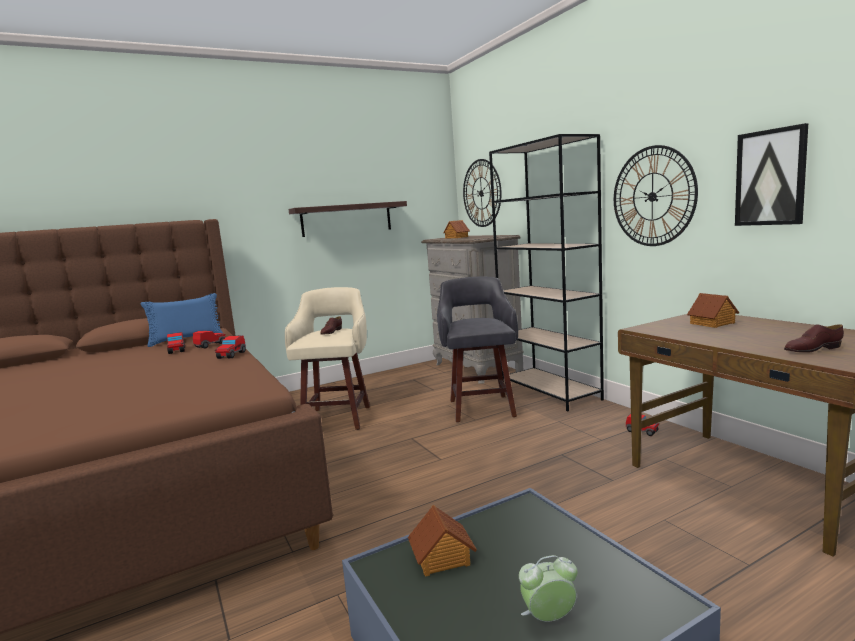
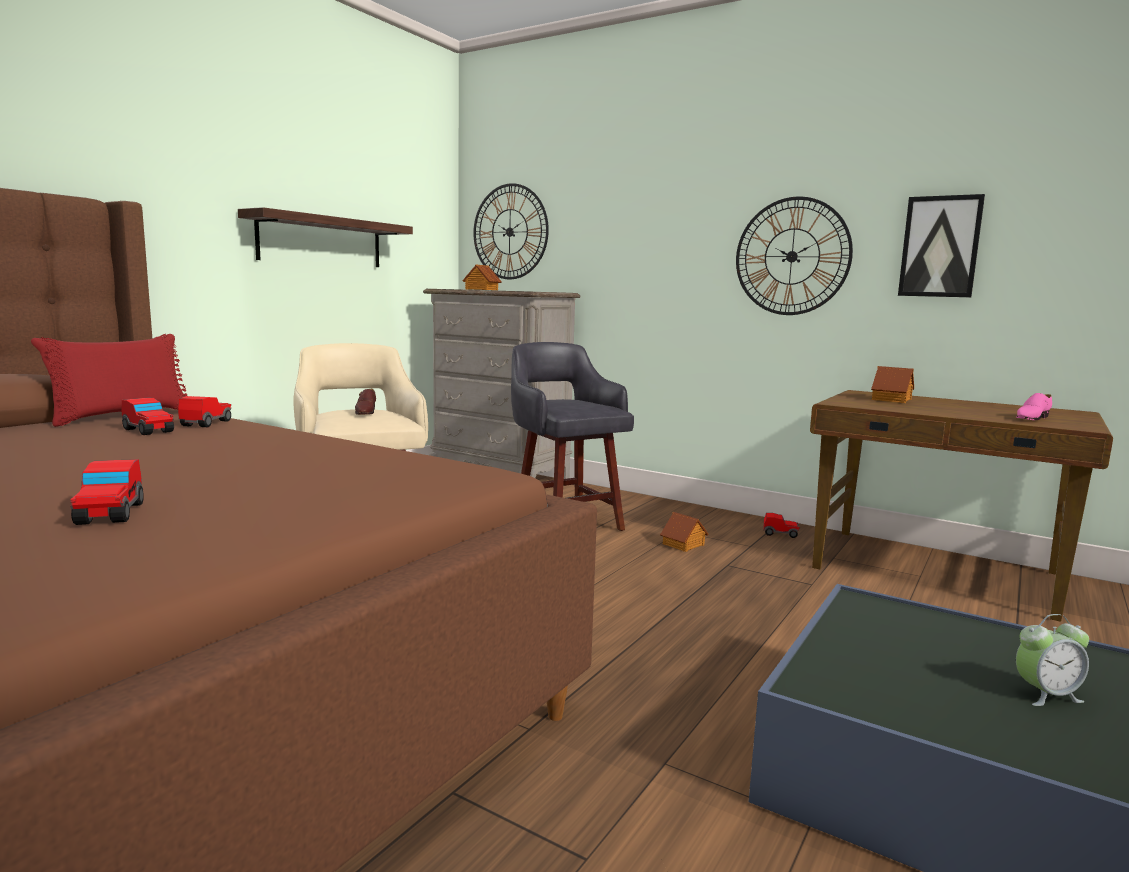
camera: 30 degrees left, 0 degrees up
(186, 340) = (121, 416): blue pillow -> red pillow
(231, 355) = (297, 435): toy car -> toy car (110, 514)
(442, 558) = (861, 665): toy house -> toy house (684, 544)
(549, 618) = (1046, 695): alarm clock -> alarm clock turned 150 degrees counterclockwise
(550, 392) = (629, 500): beige bookcase -> none
(812, 349) = (1031, 418): brown shoe -> pink shoe

